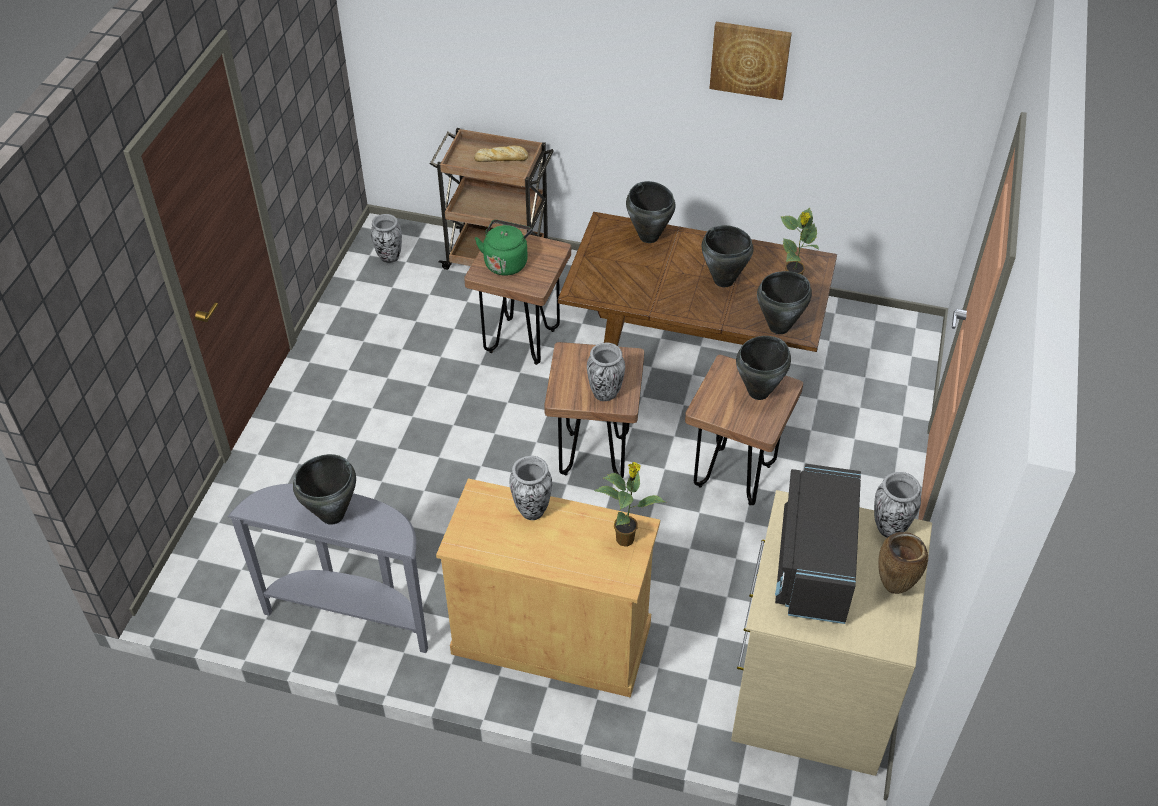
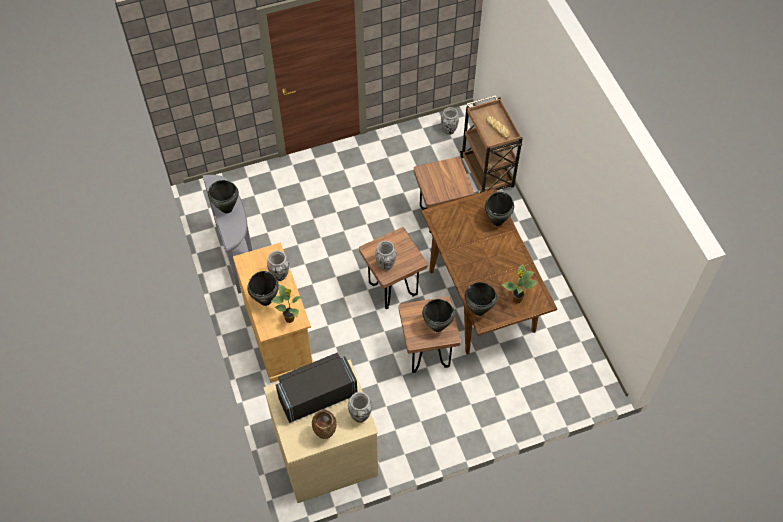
camera: 55 degrees right, 10 degrees up
(506, 262) = (438, 176): green kettle -> none
(723, 281) = (492, 269): black cooking pot -> black cooking pot (265, 300)
(750, 59) = (589, 181): picture -> none

